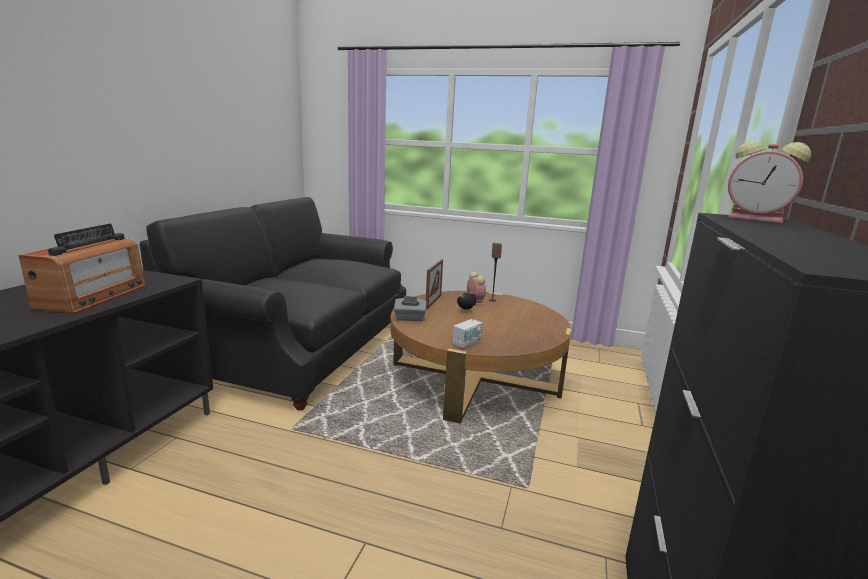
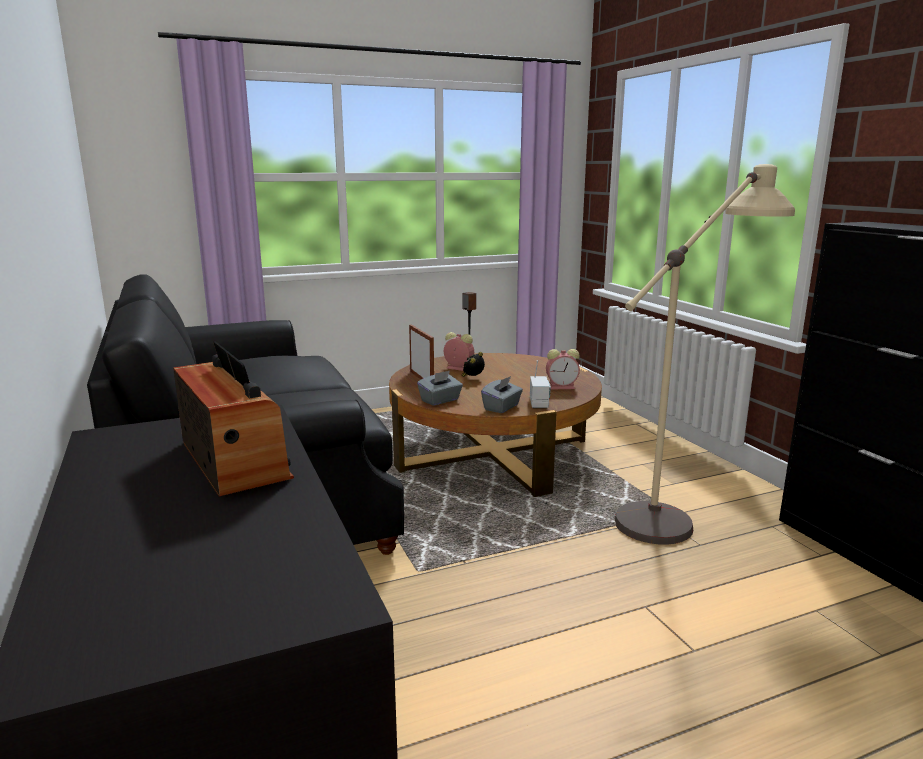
camera: 40 degrees left, 0 degrees up
(435, 336) = (502, 407): none -> grey tissue box
(547, 490) = (684, 507): none -> beige floor lamp
(758, 219) = (865, 223): alarm clock -> alarm clock (562, 387)

